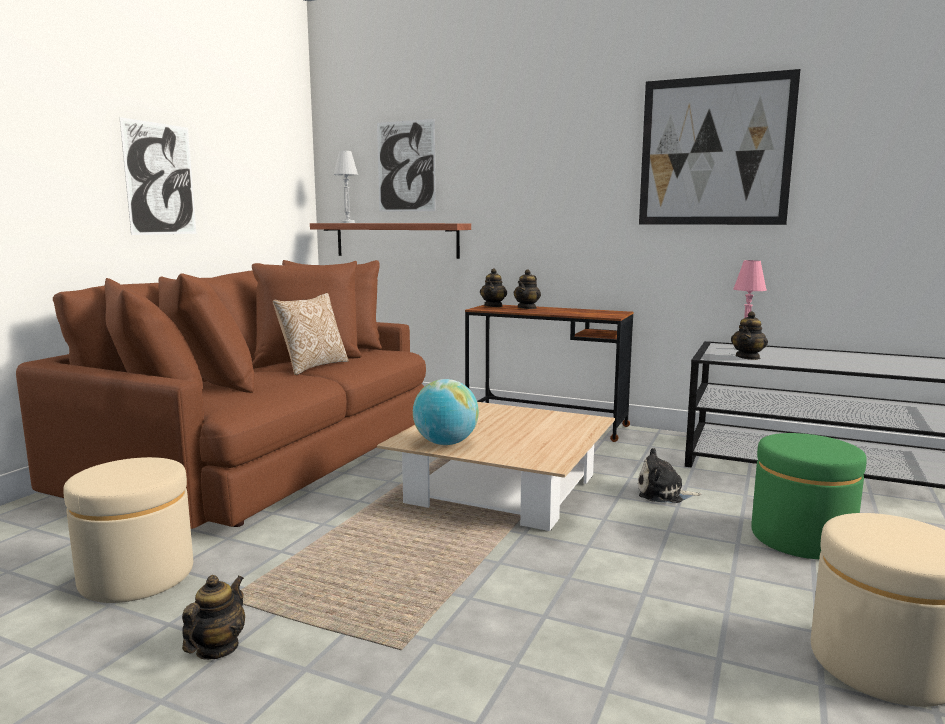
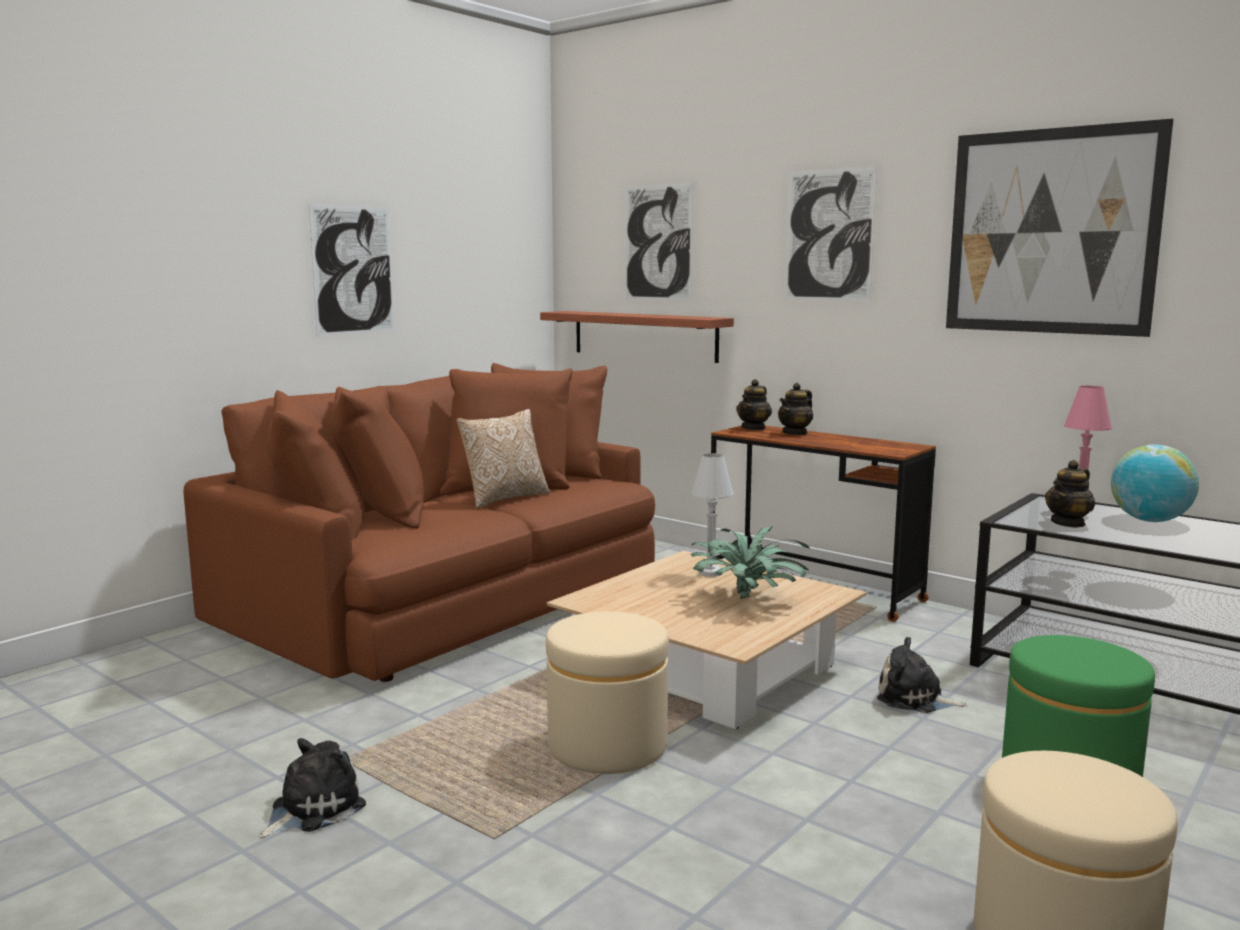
camera: 15 degrees right, 0 degrees up
(137, 576) = (265, 723): beige ottoman -> beige ottoman (607, 745)
(217, 649) = (312, 809): teapot -> plush toy
(347, 222) = (586, 312): white table lamp -> white table lamp (710, 572)
(446, 443) = (627, 607): globe -> globe (1150, 520)
(535, 430) = (748, 600): none -> potted plant
(546, 157) = (829, 235): none -> picture

